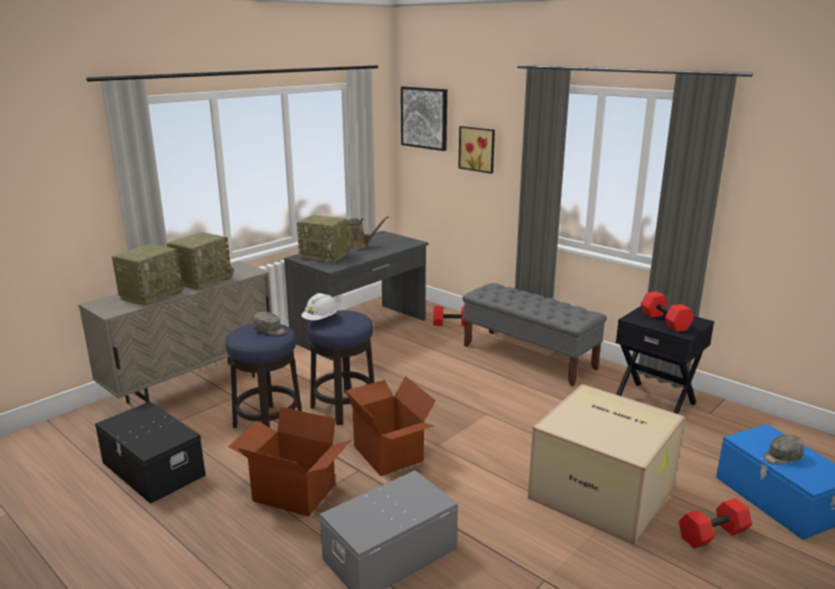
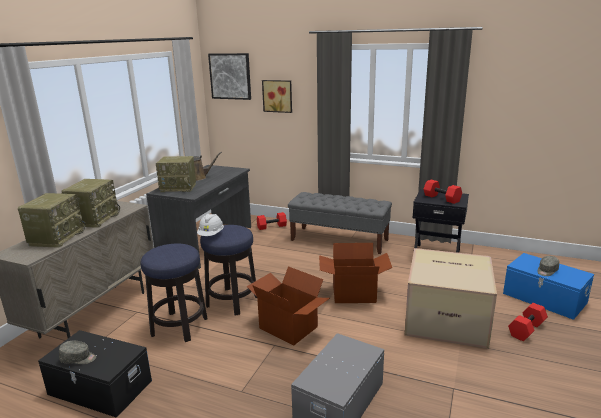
camera: 20 degrees left, 0 degrees up
(270, 330) = (176, 250): grey cap -> grey cap (78, 358)
(293, 494) = (235, 376): cardboard box -> cardboard box (354, 294)

